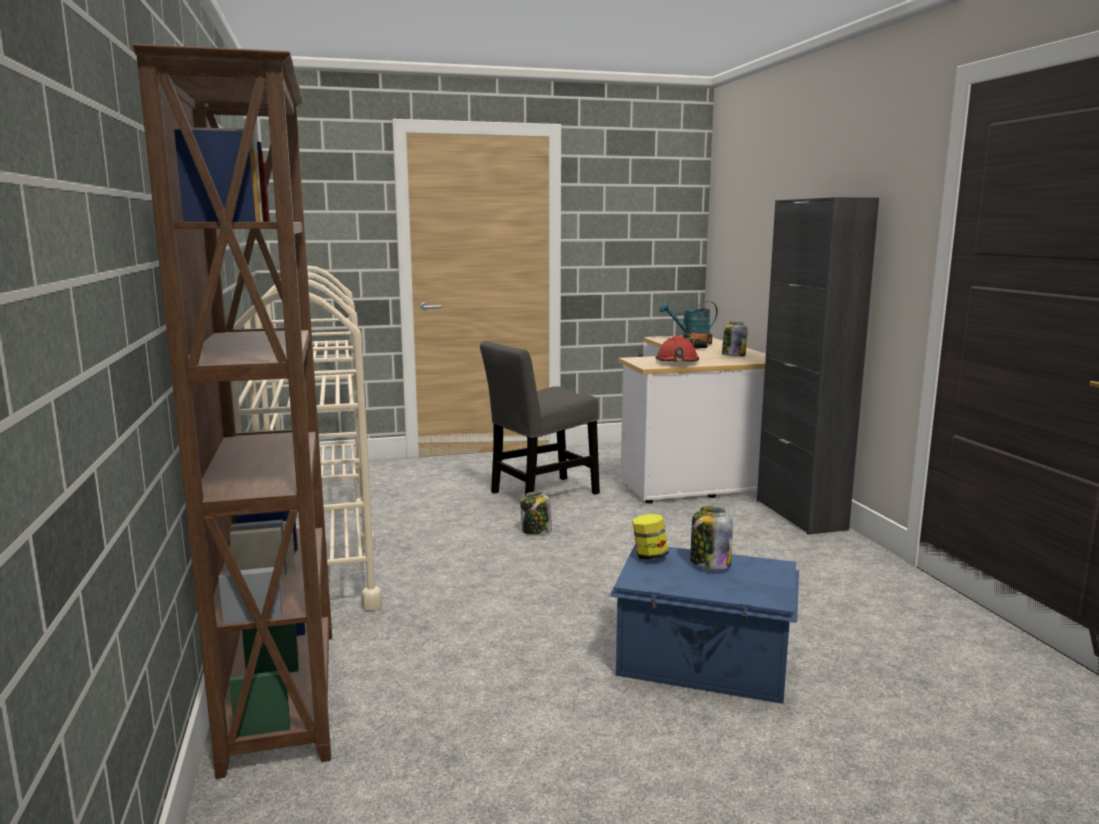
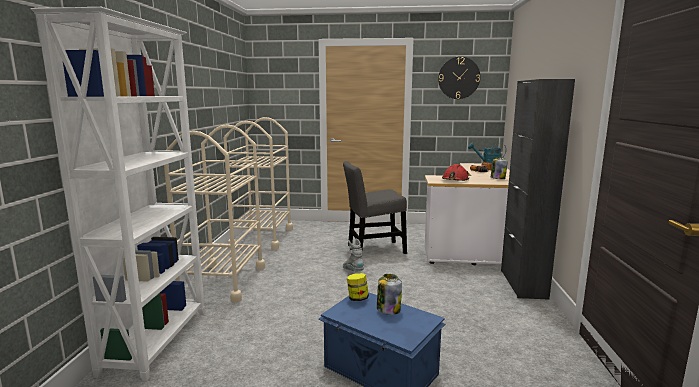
camera: 20 degrees right, 0 degrees up
(285, 695) = (158, 340): brown bookcase -> white bookcase
(536, 531) = (353, 271): jar -> grey boot
(635, 194) = (458, 78): none -> wall clock

